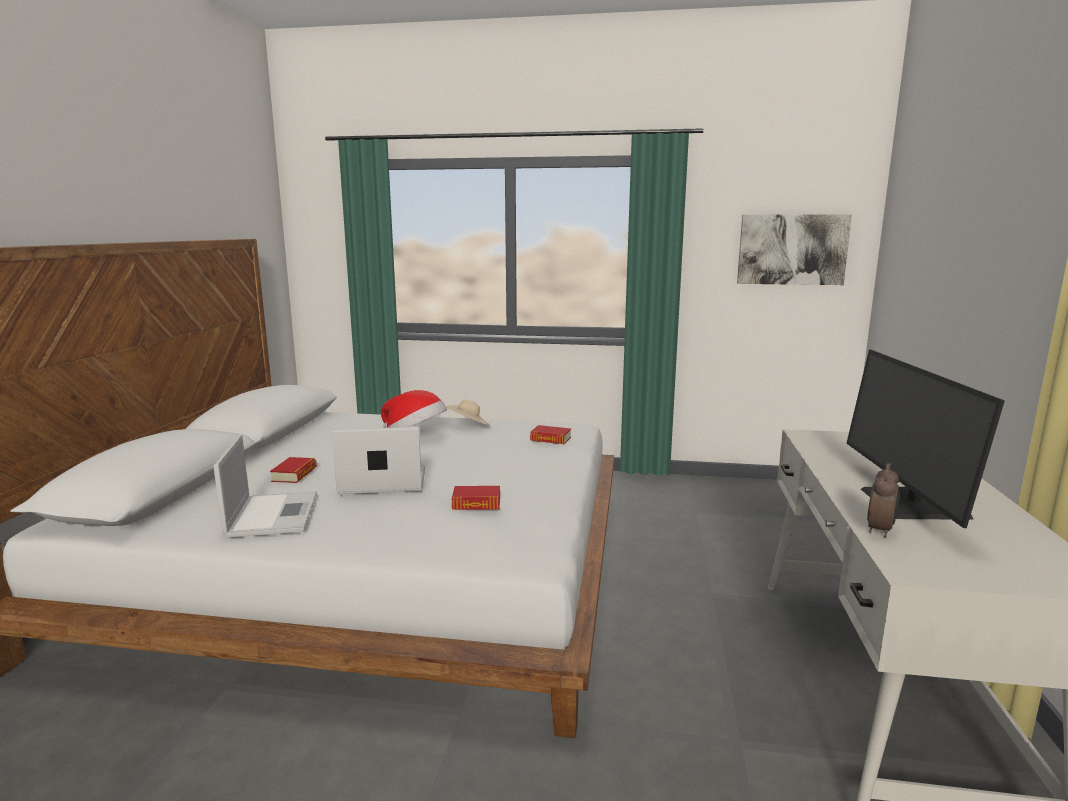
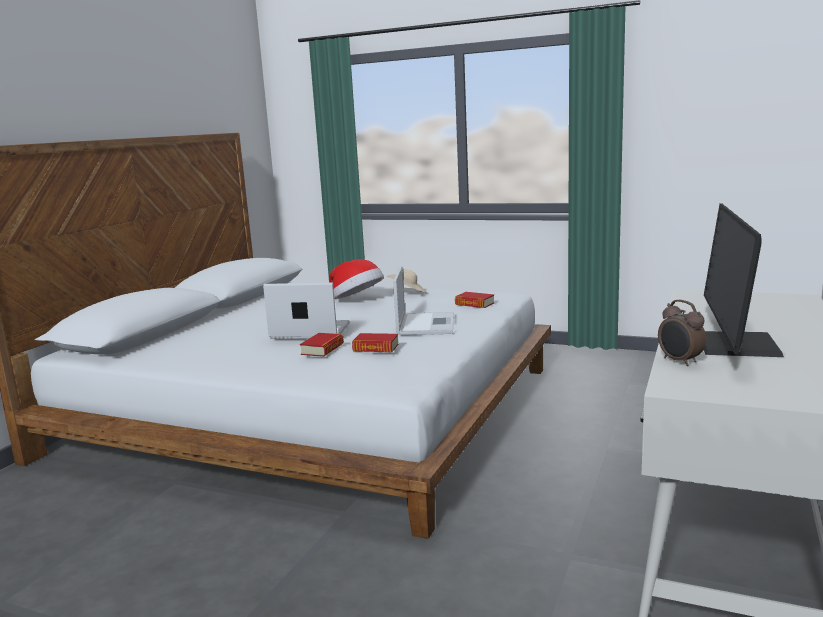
camera: 15 degrees right, 0 degrees up
(272, 514) = (215, 350): laptop -> laptop (425, 324)
(294, 474) = (245, 326): book -> book (322, 349)
(792, 249) = (741, 116): picture -> none
(880, 530) = (679, 361): alarm clock -> alarm clock turned 105 degrees clockwise

